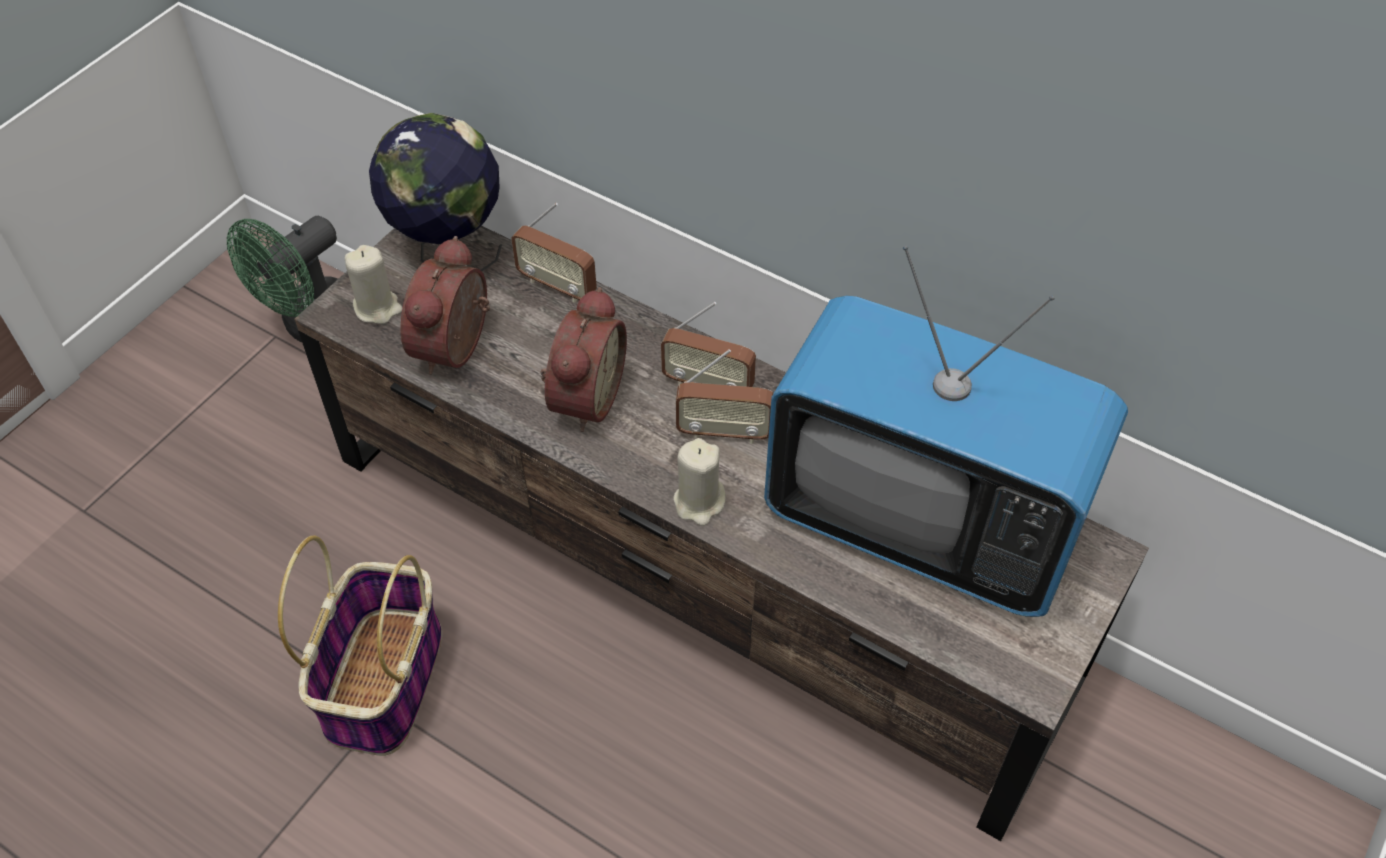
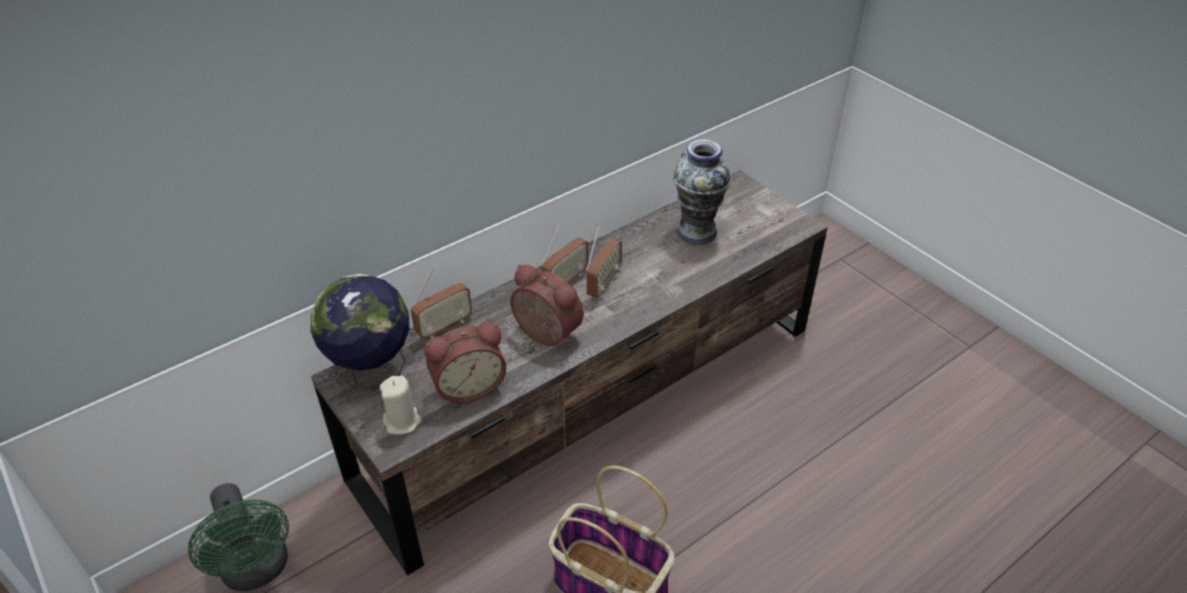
camera: 70 degrees left, 10 degrees down
(458, 348) = (468, 385): alarm clock -> alarm clock turned 60 degrees counterclockwise
(699, 502) = (648, 306): beige candle -> none
(921, 522) = (697, 231): television -> vase

